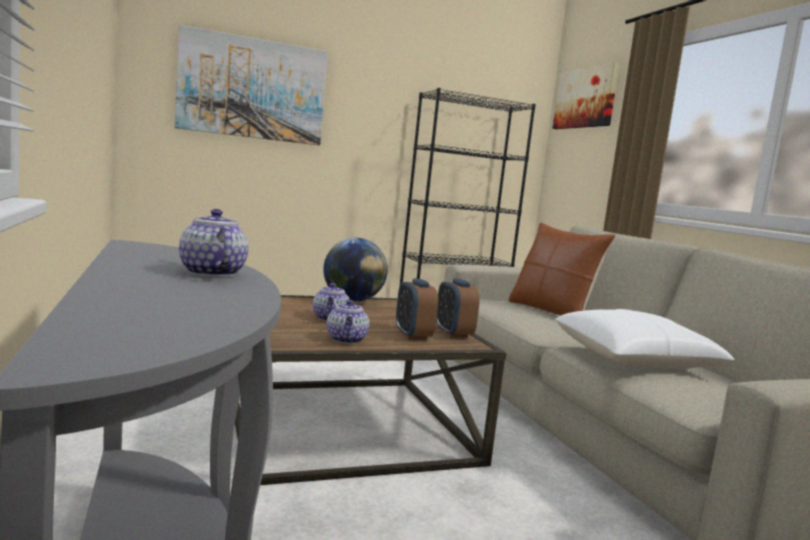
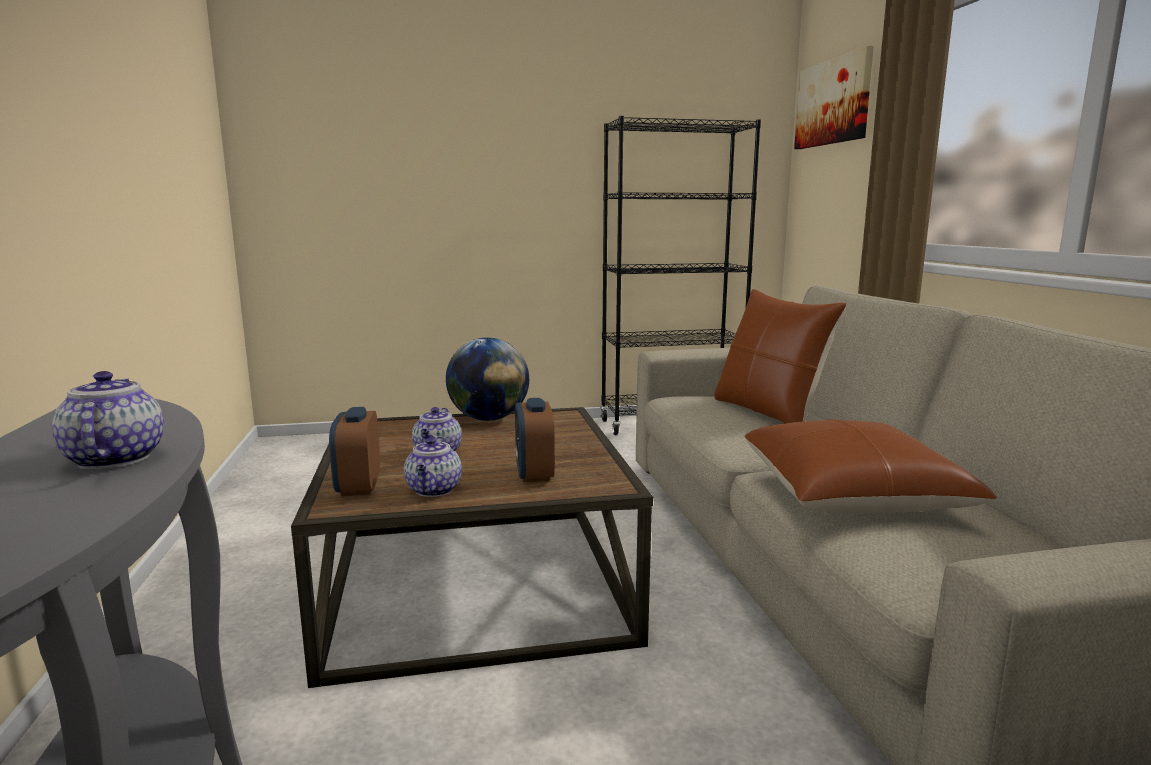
camera: 10 degrees right, 5 degrees up
(252, 88) = (389, 147): picture -> none
(453, 333) = (594, 466): alarm clock -> alarm clock (358, 487)
(633, 359) = (851, 493): white pillow -> brown pillow

